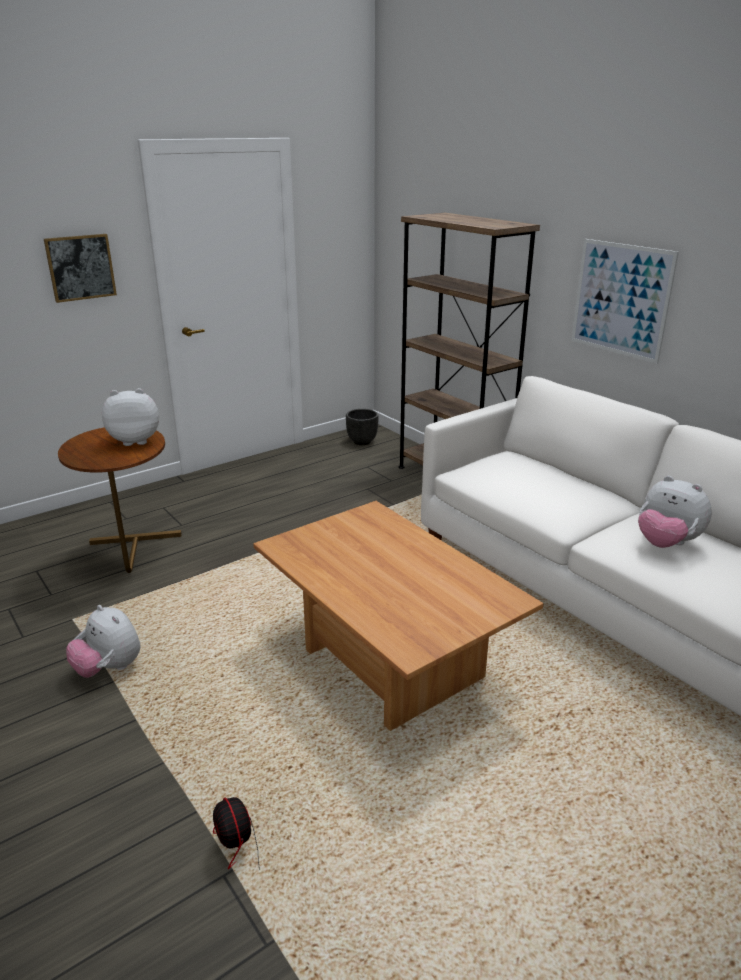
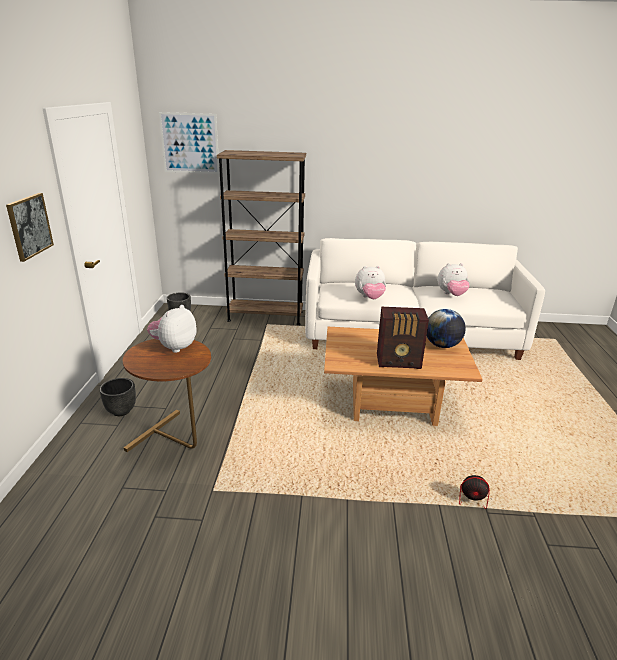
camera: 50 degrees left, 0 degrees up
(109, 669) = (287, 493): plush toy -> plush toy (370, 298)
(149, 508) = (121, 411): none -> black planter
(353, 584) = (399, 362): none -> radio
(464, 600) = (442, 345): none -> globe
(621, 299) = (362, 188): picture -> picture (190, 143)

